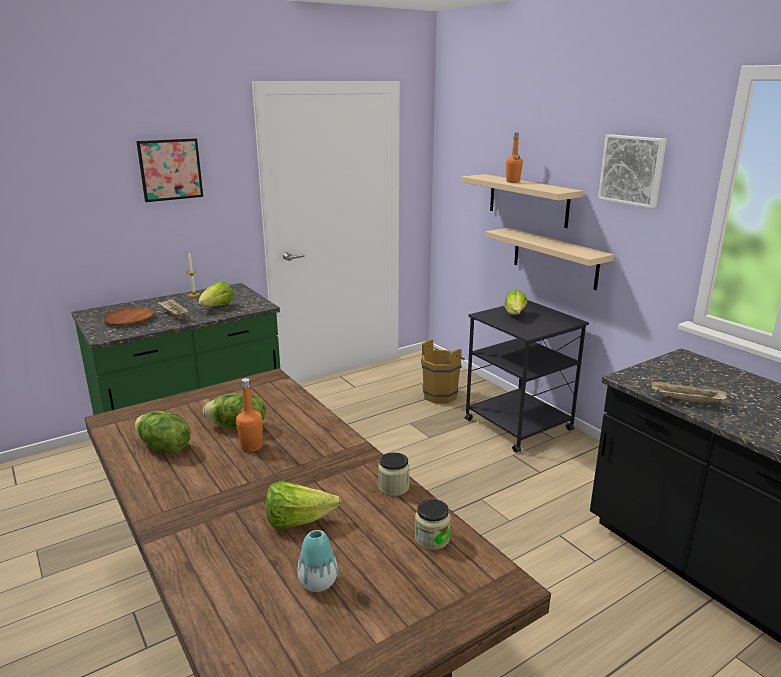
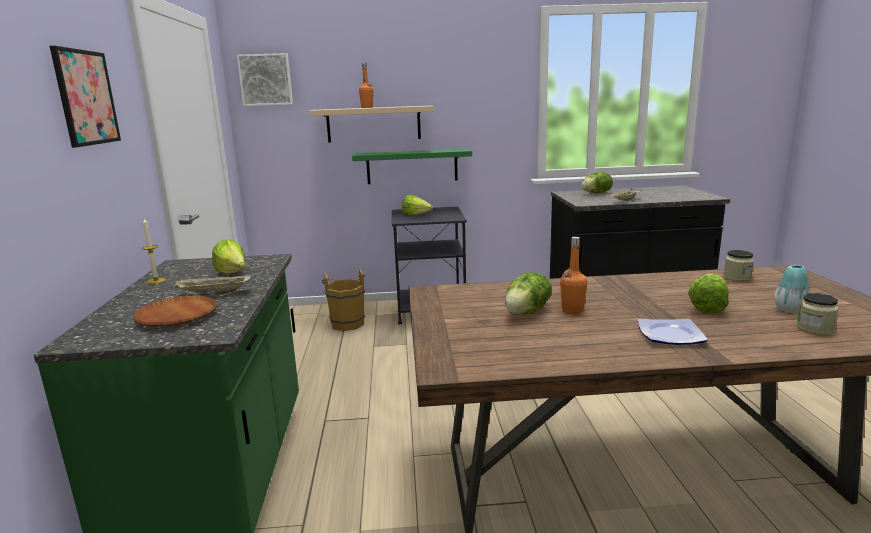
camera: 60 degrees left, 5 degrees down
(164, 448) = (545, 344): lettuce -> lettuce (596, 193)
(204, 505) = (671, 335): none -> plate
(393, 487) = (667, 278): jar -> jar (814, 329)
(555, 258) = (412, 166): beige shelf -> green shelf
(633, 170) = (473, 82): picture -> picture (266, 80)

